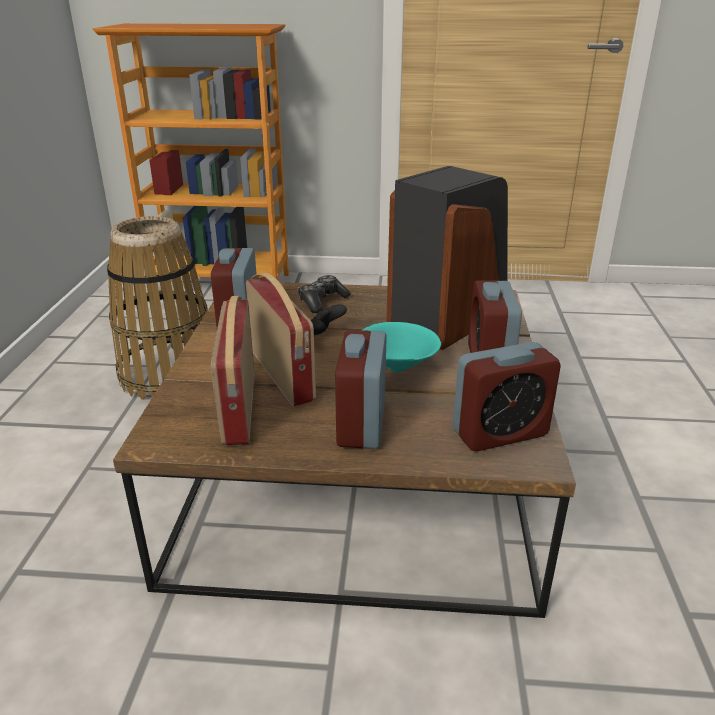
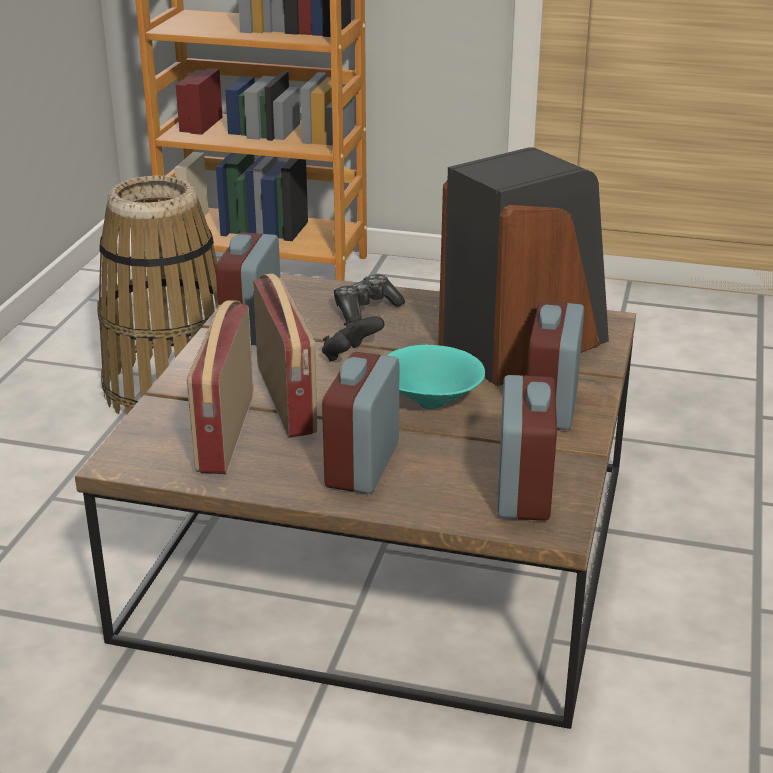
camera: 10 degrees right, 0 degrees up
(500, 433) = (523, 491): alarm clock -> alarm clock turned 75 degrees counterclockwise

